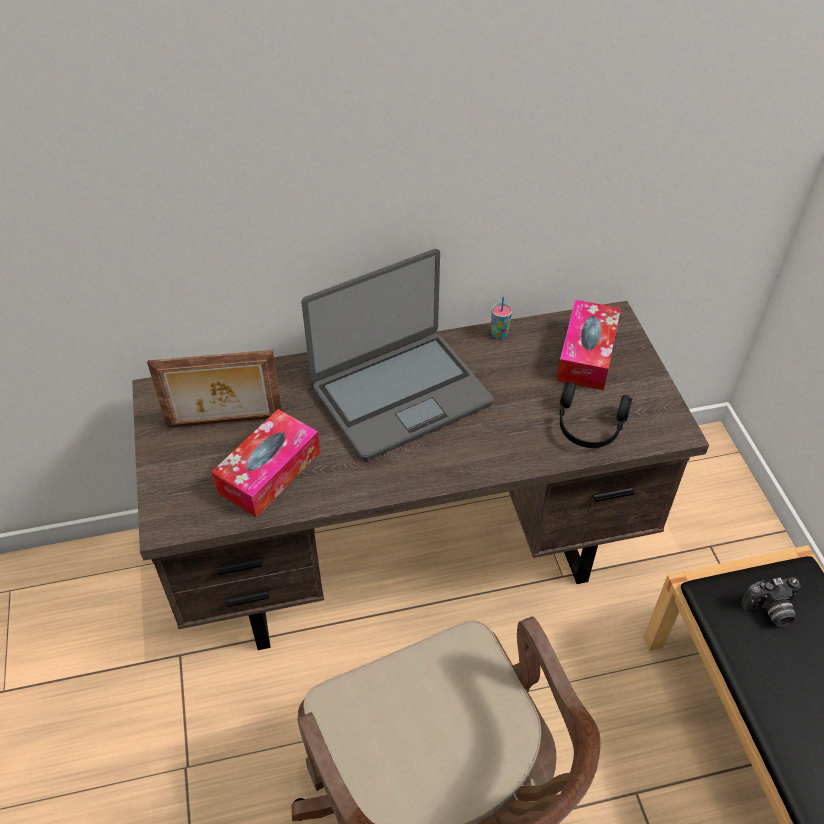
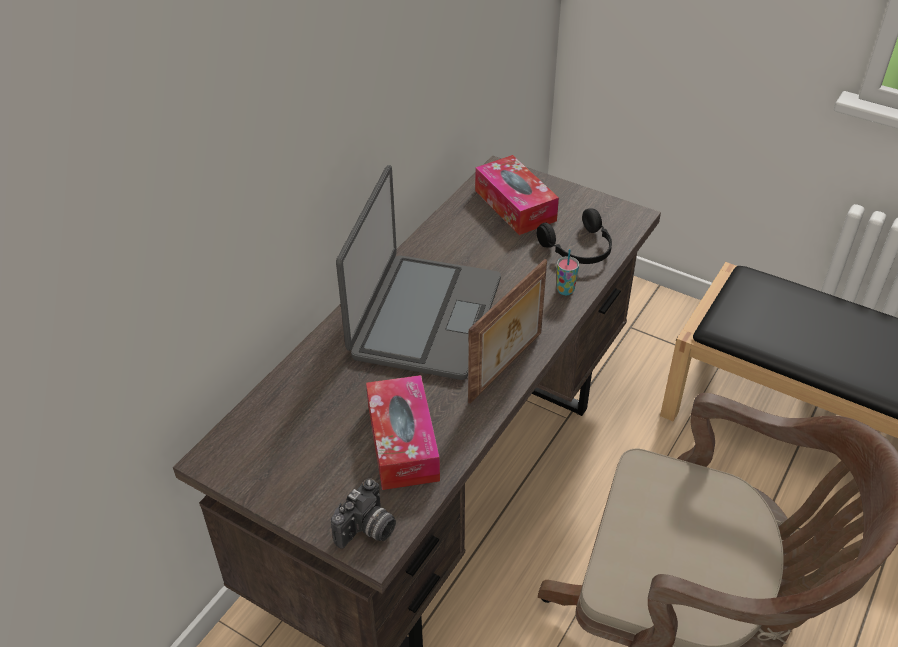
camera: 45 degrees left, 5 degrees down
(225, 422) = (312, 436): picture frame -> picture frame (507, 367)
(499, 334) = (437, 229): cup -> cup (565, 290)
(770, 611) = (761, 311): camera -> camera (367, 531)

